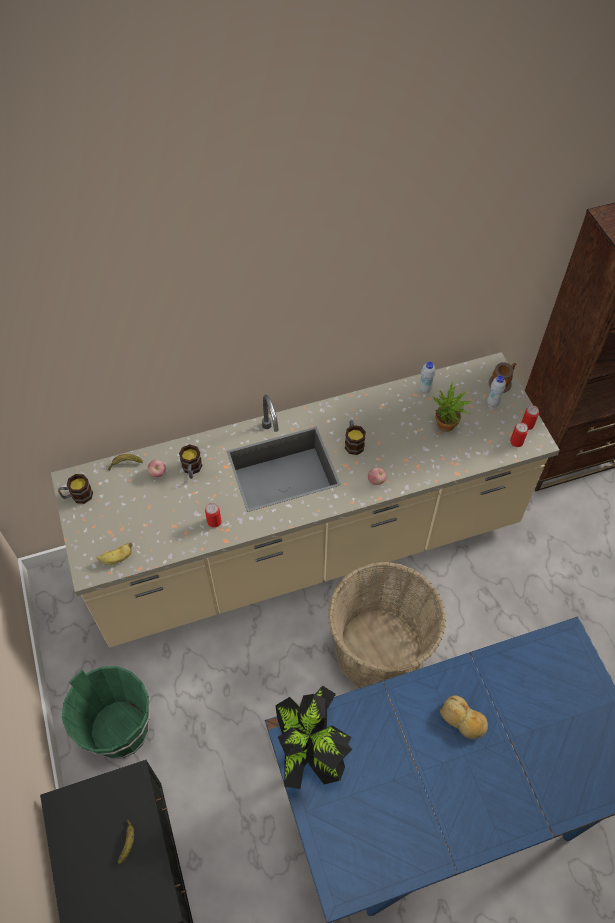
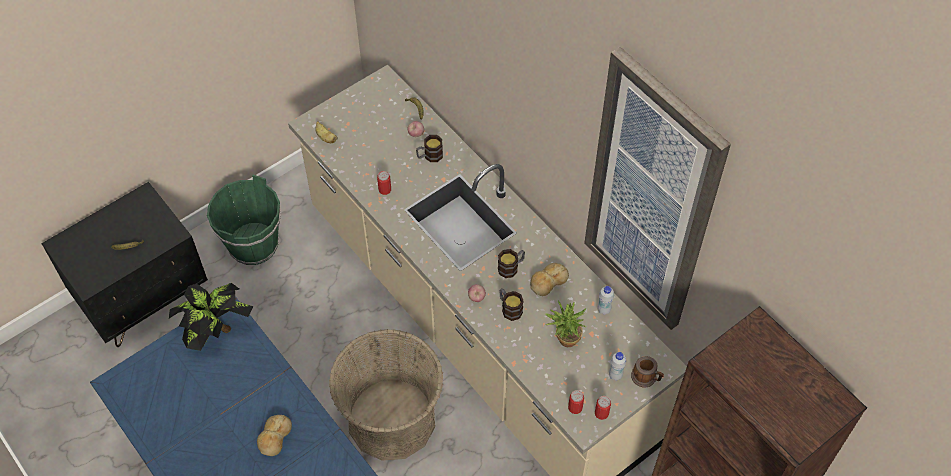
camera: 70 degrees right, 0 degrees up
(77, 496) = (372, 90): mug -> mug (509, 308)
(380, 420) = (548, 282): none -> bread
(443, 242) = (651, 197): none -> picture

